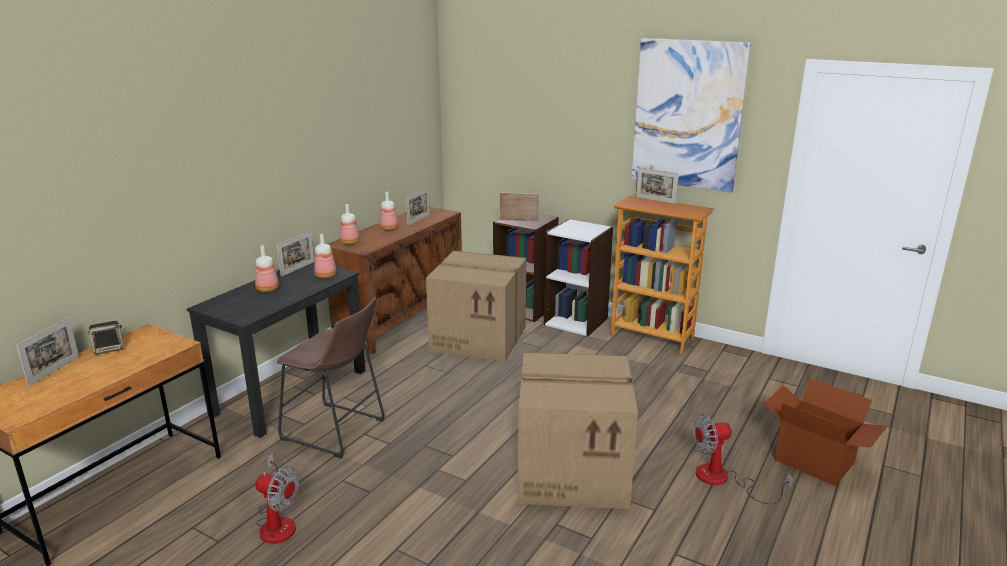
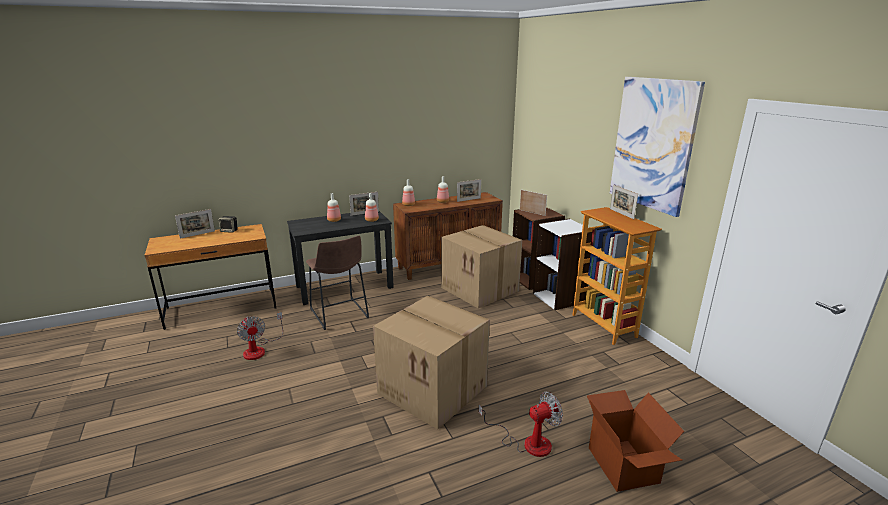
camera: 35 degrees right, 0 degrees up
(723, 480) = (527, 442): fan -> fan turned 135 degrees clockwise

